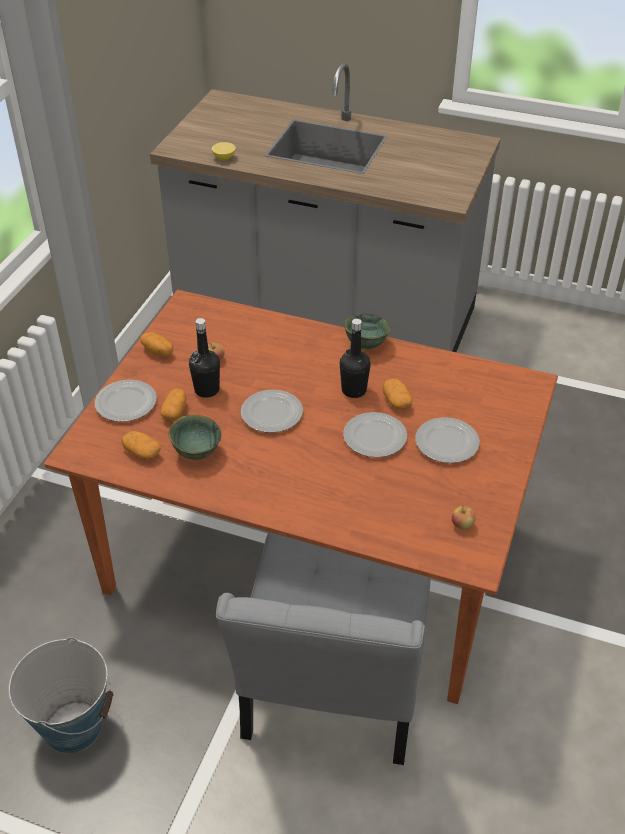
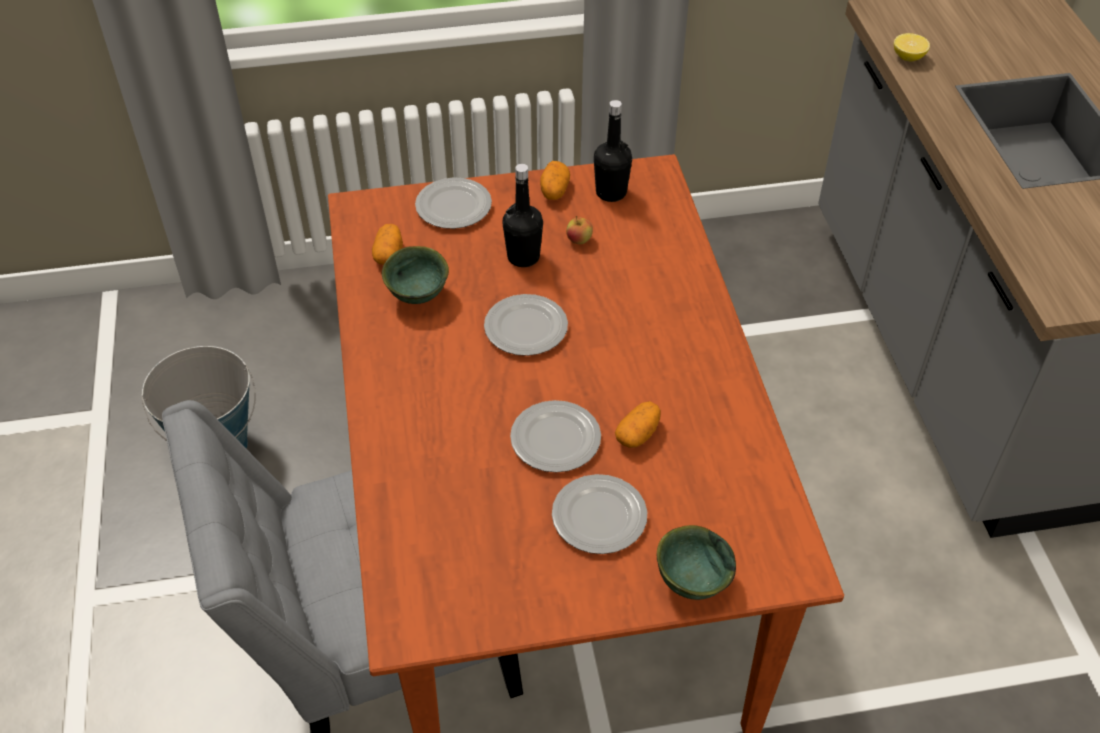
camera: 60 degrees right, 5 degrees up
(175, 412) = (468, 249): potato -> none
(354, 390) = (625, 384): black bottle -> black bottle (611, 192)
(365, 345) = (720, 359): green bowl -> green bowl (690, 581)
(462, 525) = (460, 590): apple -> none

